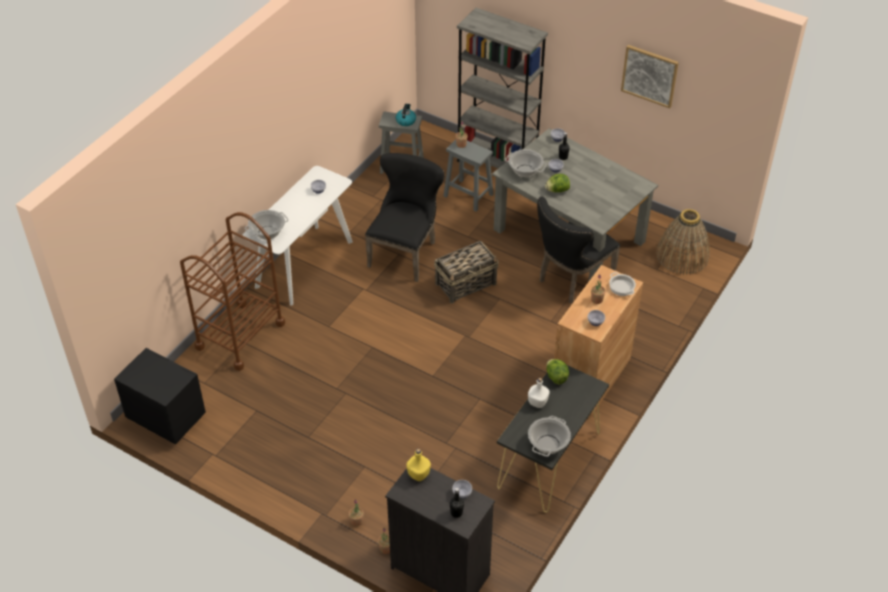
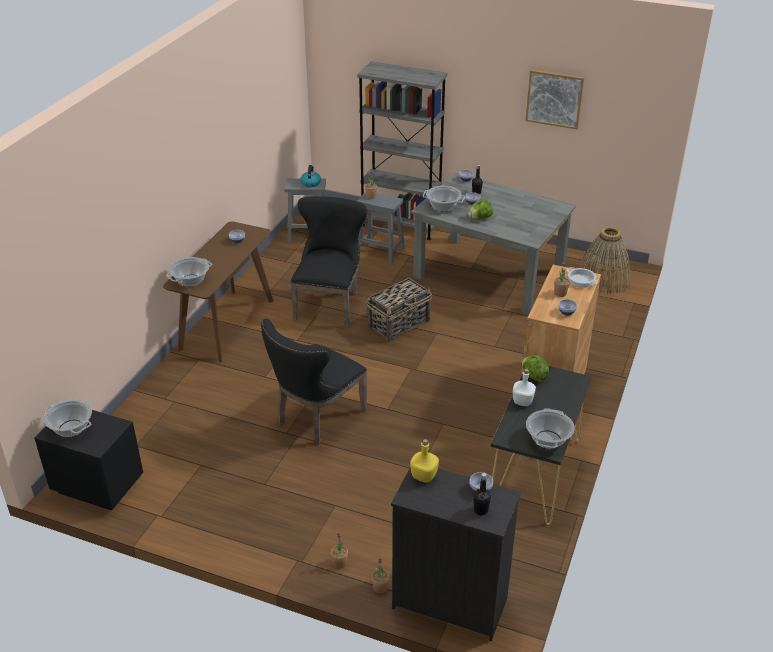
camera: 10 degrees left, 10 degrees down
(145, 374) = (71, 428): none -> cooking pot
(240, 335) = (169, 395): brown cart -> none
(304, 264) = (226, 324): white console table -> brown console table
(571, 280) = (504, 309): black chair -> black chair (316, 419)

